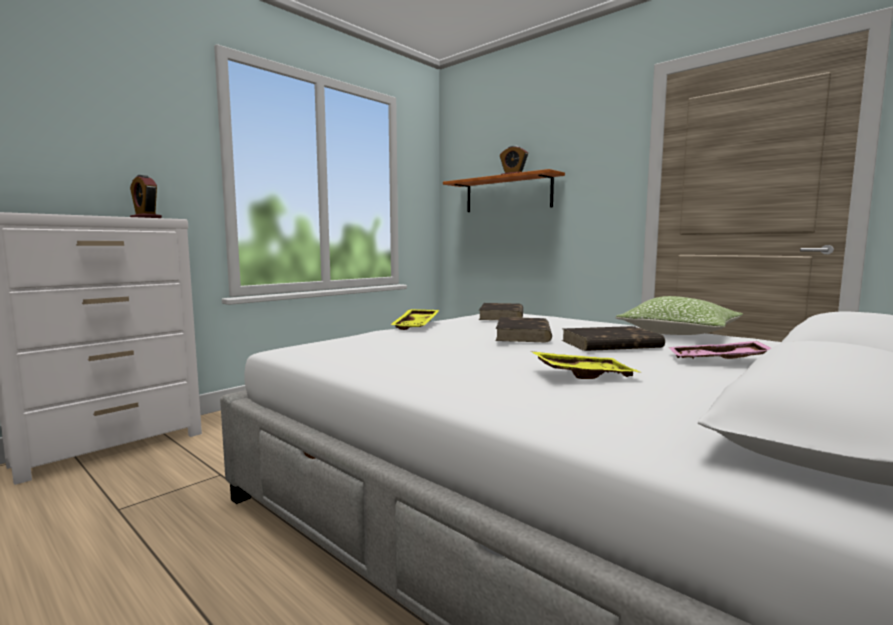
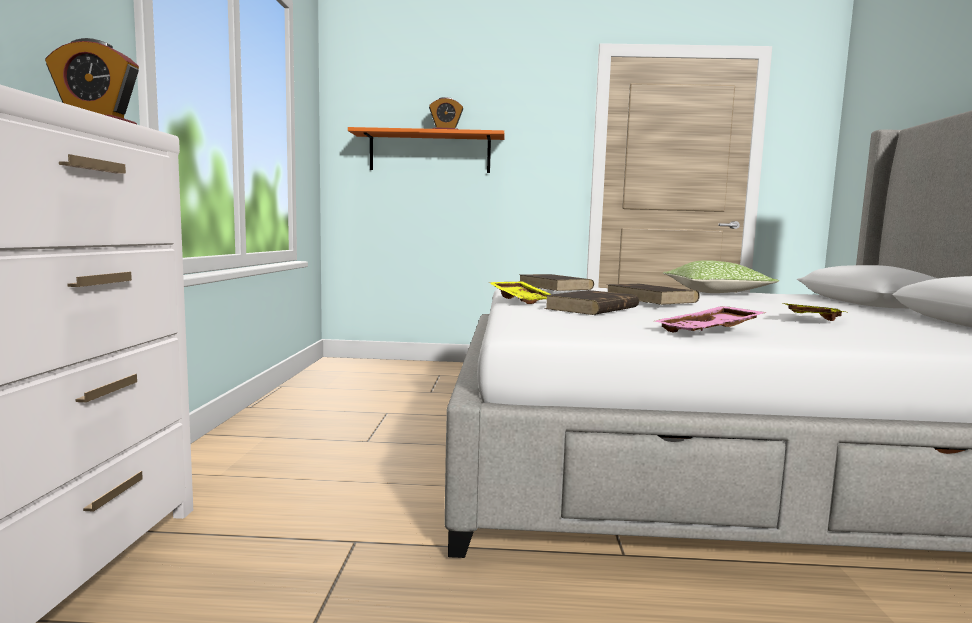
camera: 40 degrees left, 0 degrees up
(610, 344) = (728, 301): brown book -> brown book (592, 308)
(718, 361) = (817, 305): pink tray -> pink tray (710, 331)

